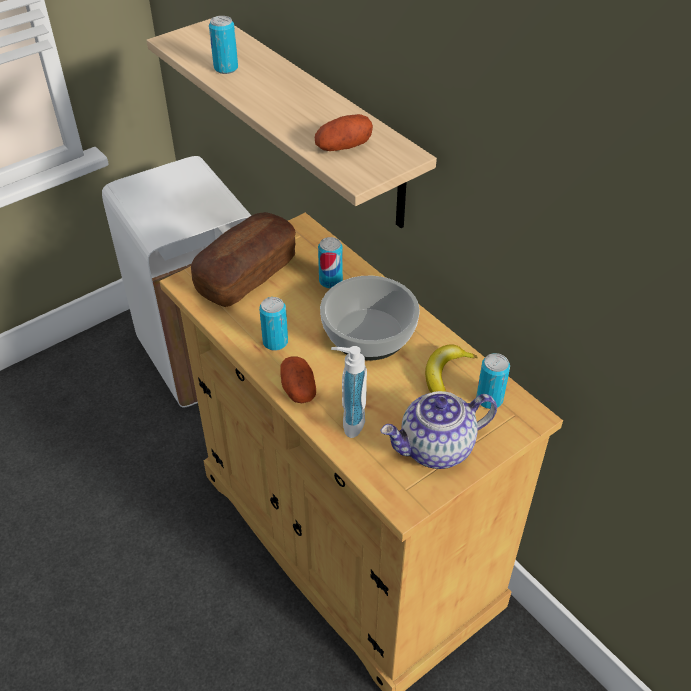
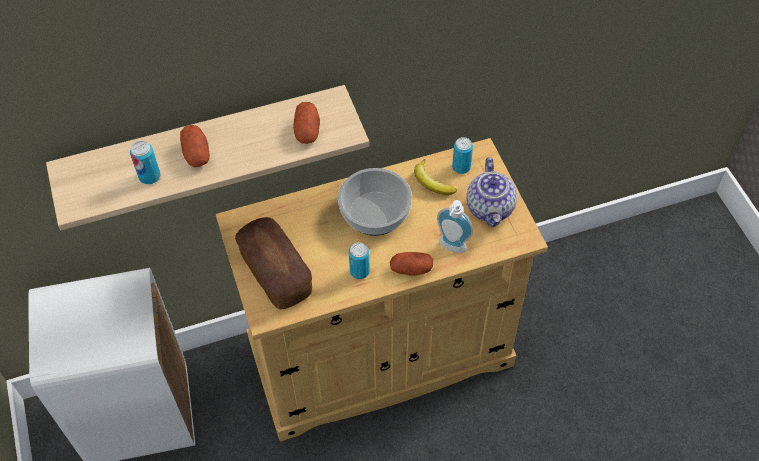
camera: 70 degrees left, 10 degrees up
(269, 86) = (196, 154): none -> potato
(330, 281) = (309, 220): can -> none

